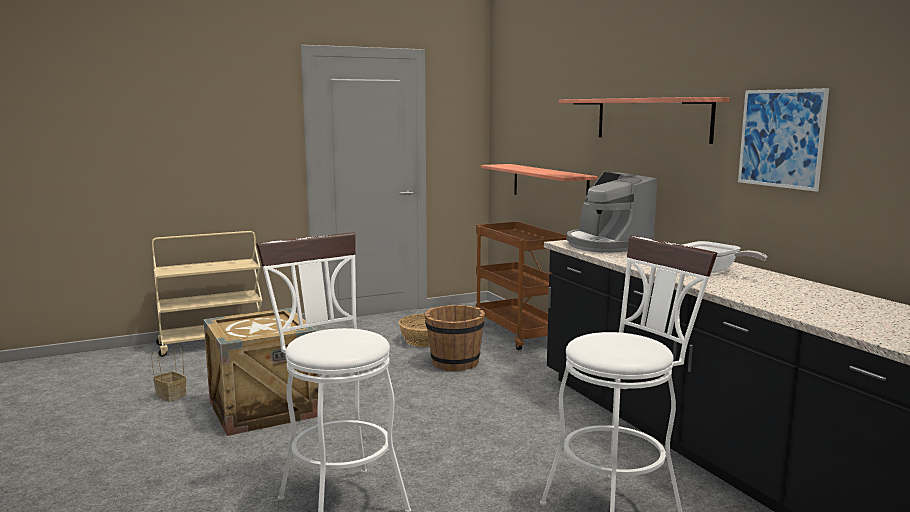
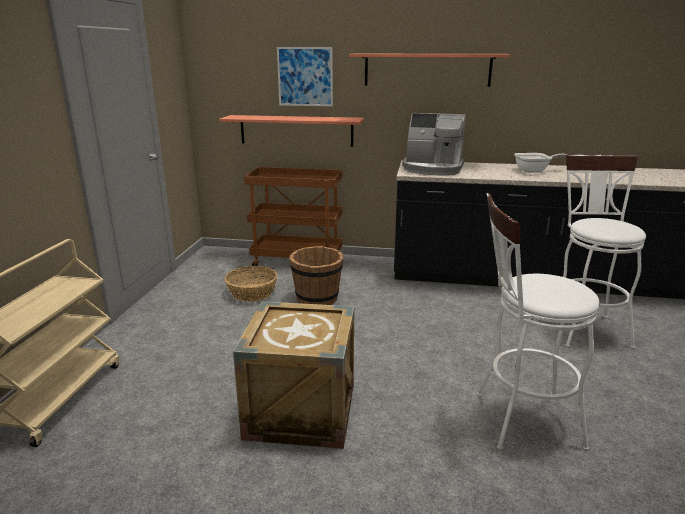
camera: 55 degrees left, 10 degrees up
(170, 395) = (185, 466): basket -> none
(781, 138) = (548, 81): picture -> picture (305, 76)

